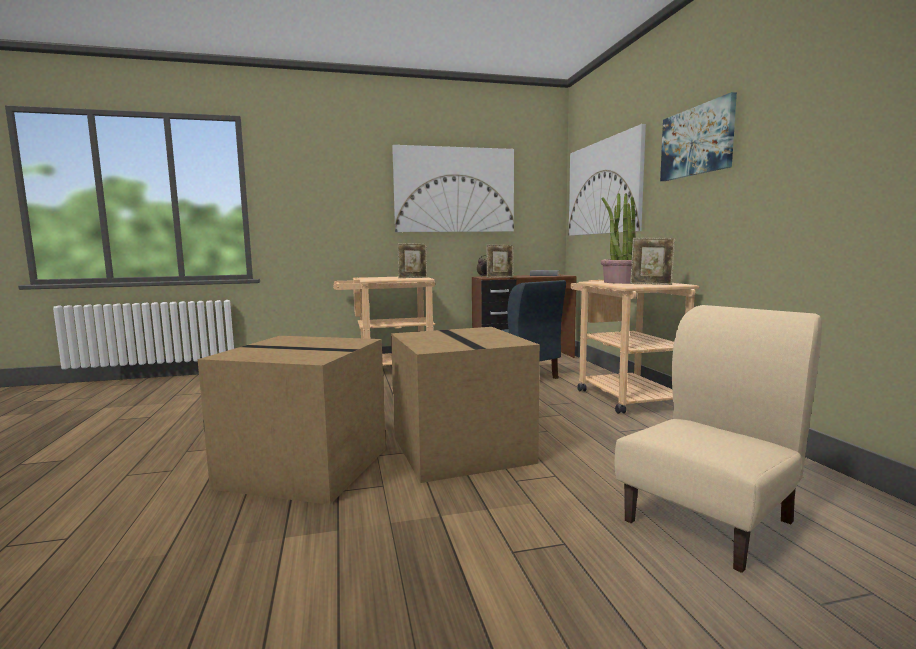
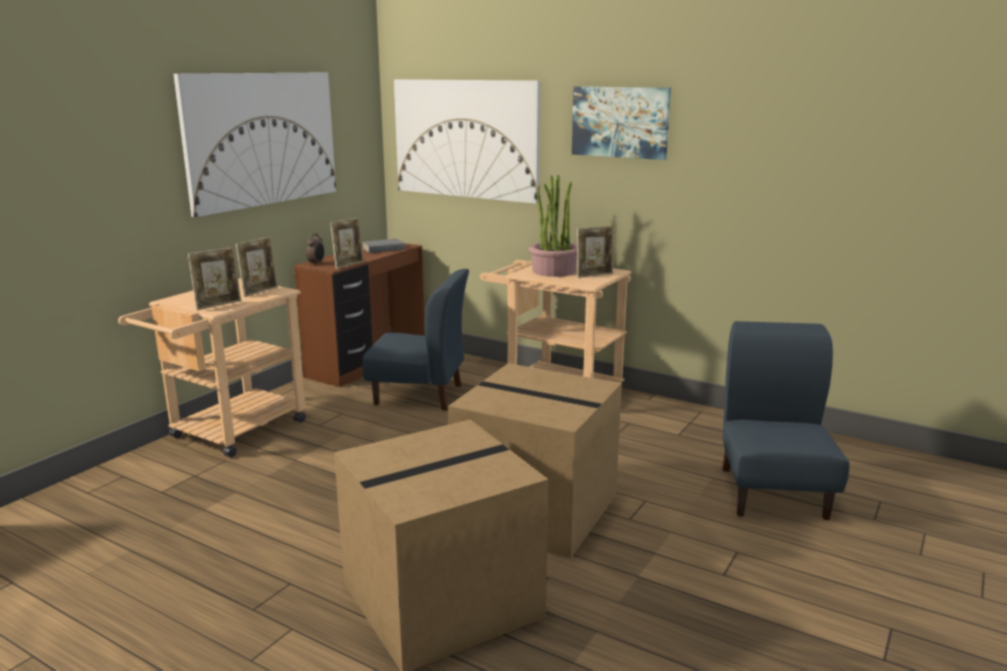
camera: 45 degrees left, 10 degrees up
(376, 278) = (218, 305): none -> picture frame
(710, 521) = (773, 492): beige chair -> blue chair

